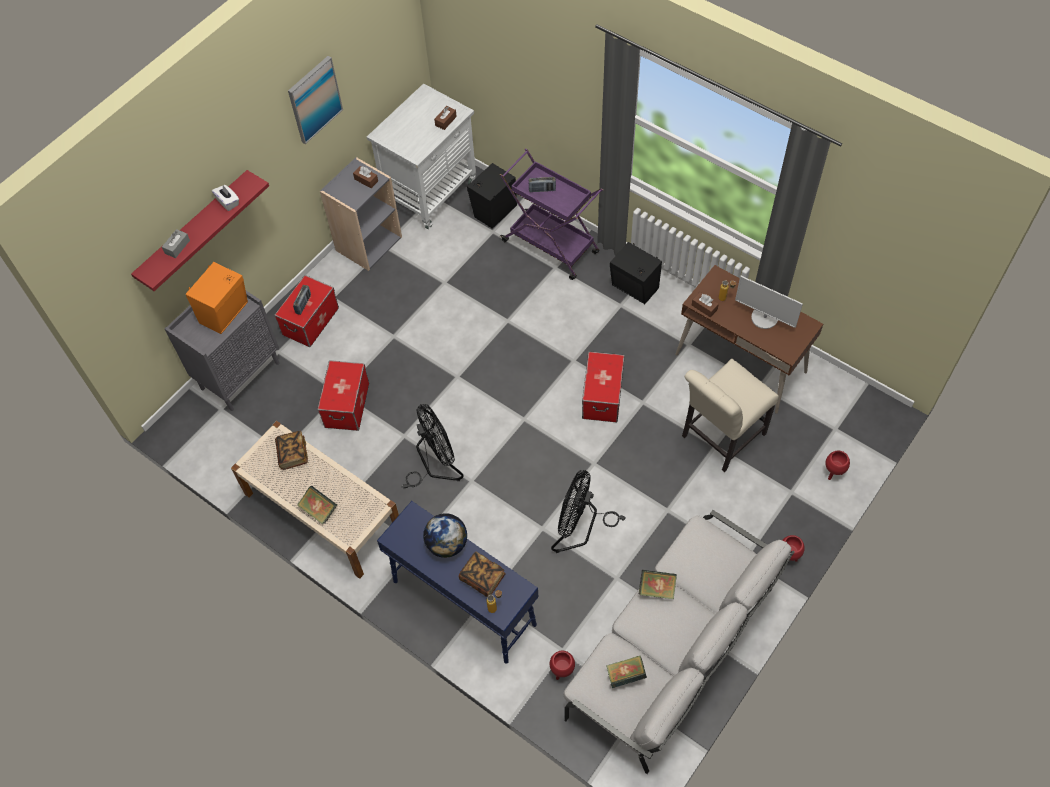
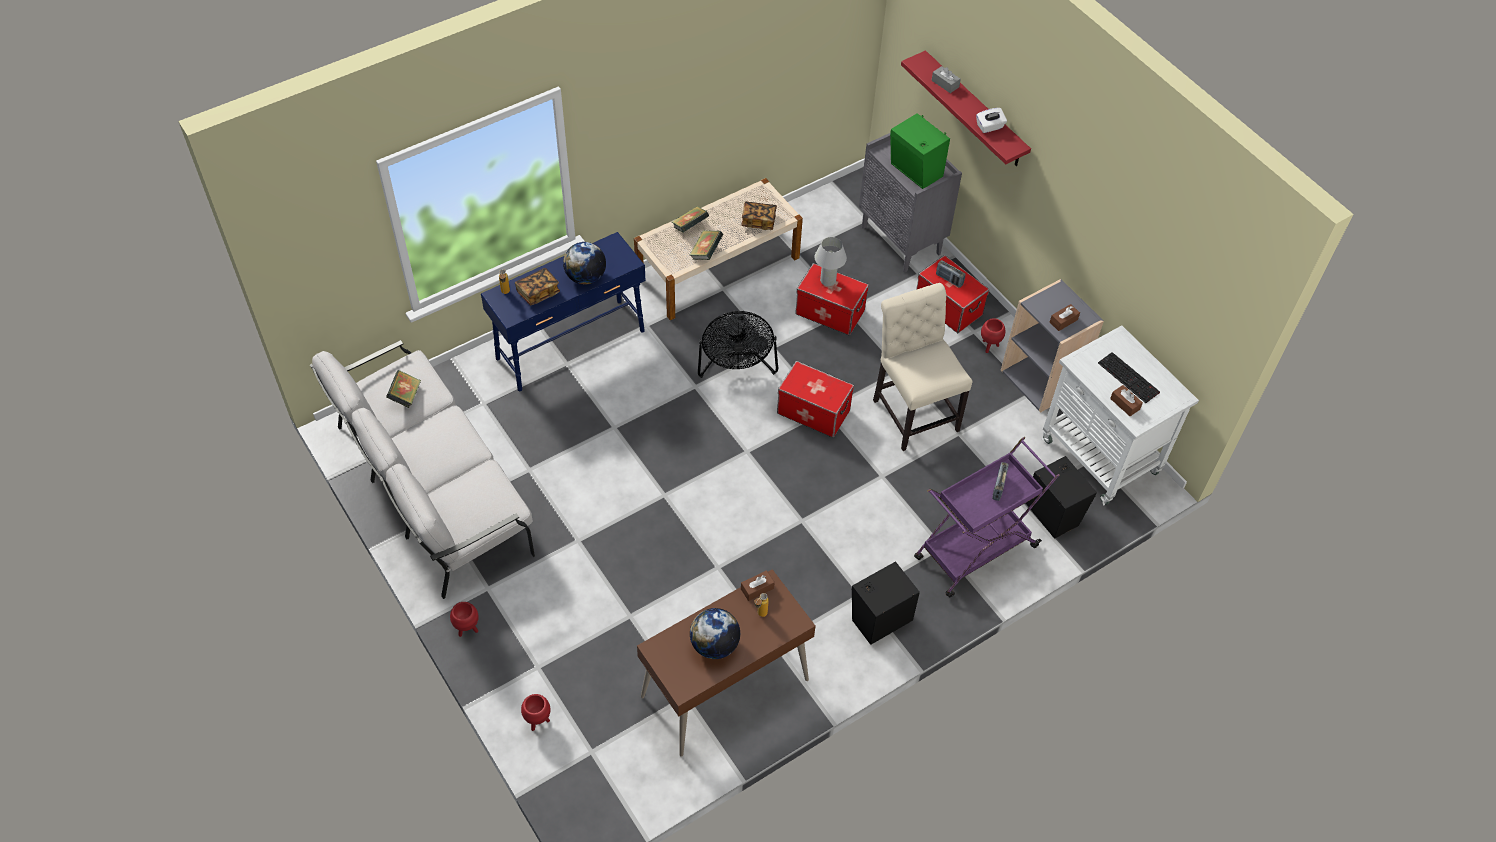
camera: 105 degrees right, 5 degrees down
(226, 313) = (915, 172): orange speaker -> green speaker
(314, 99) = (1110, 210): picture -> none
(335, 391) = (828, 281): none -> white table lamp
(418, 123) = (1129, 378): none -> keyboard
(562, 671) = (464, 396): red planter -> red planter (989, 346)
(581, 522) = (603, 461): black fan -> none
(602, 396) = (742, 531): storage box -> storage box (813, 412)
(657, 589) = (471, 449): book -> book (706, 252)
(719, 438) = (638, 624): beige chair -> beige chair (913, 411)
(764, 318) = (714, 645): monitor -> globe

